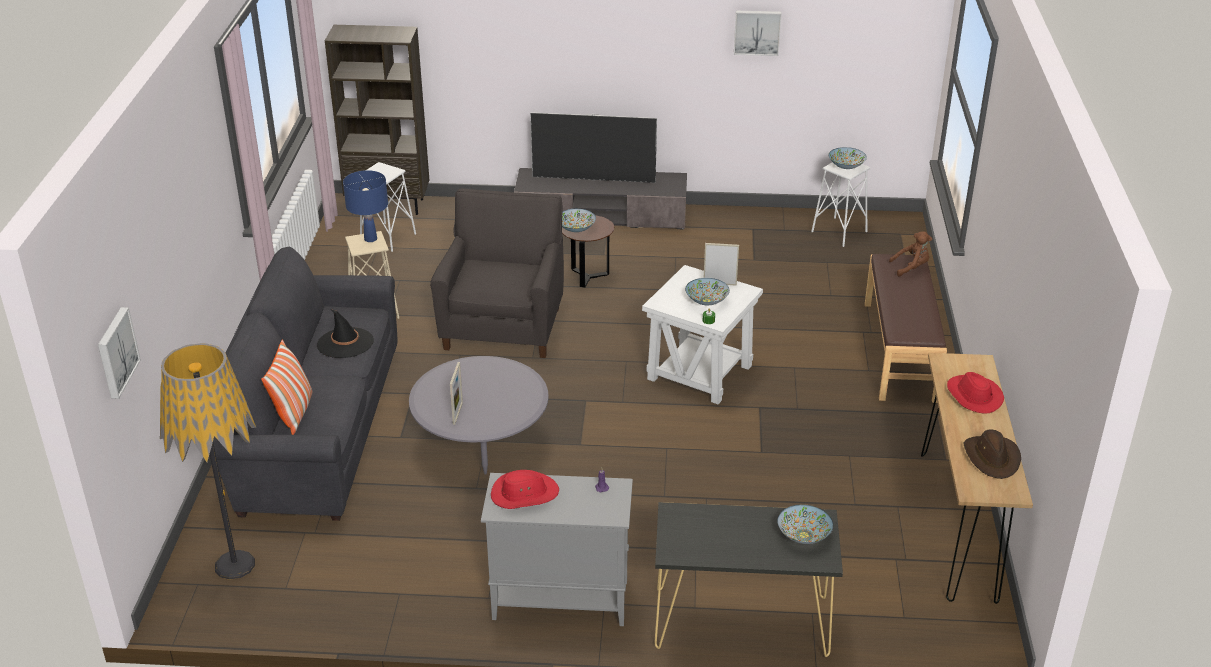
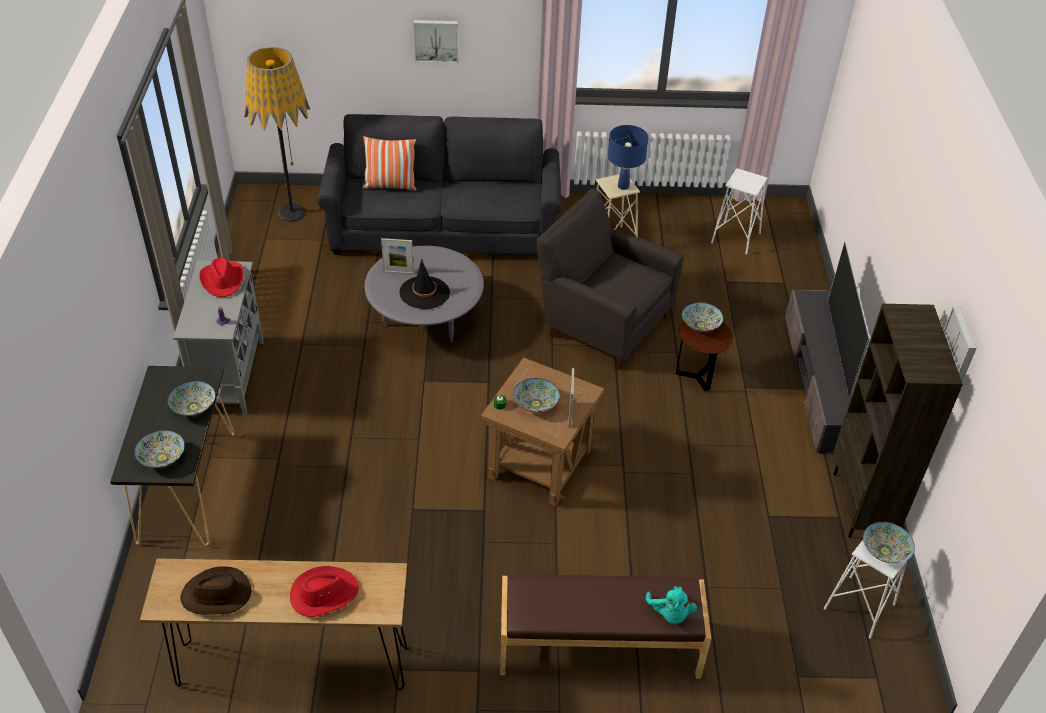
camera: 85 degrees right, 10 degrees up
(115, 352) = (273, 24): picture -> picture (436, 40)
(345, 343) = (483, 199): black hat -> black hat (424, 293)
(389, 205) = (794, 232): brown bookcase -> brown bookcase (861, 505)
(503, 324) = (602, 322): grey armchair -> grey armchair turned 150 degrees counterclockwise
(698, 372) = (539, 463): white side table -> brown side table
(724, 519) = (193, 407): none -> bowl
(911, 267) = (670, 614): brown plush toy -> turquoise plush toy

